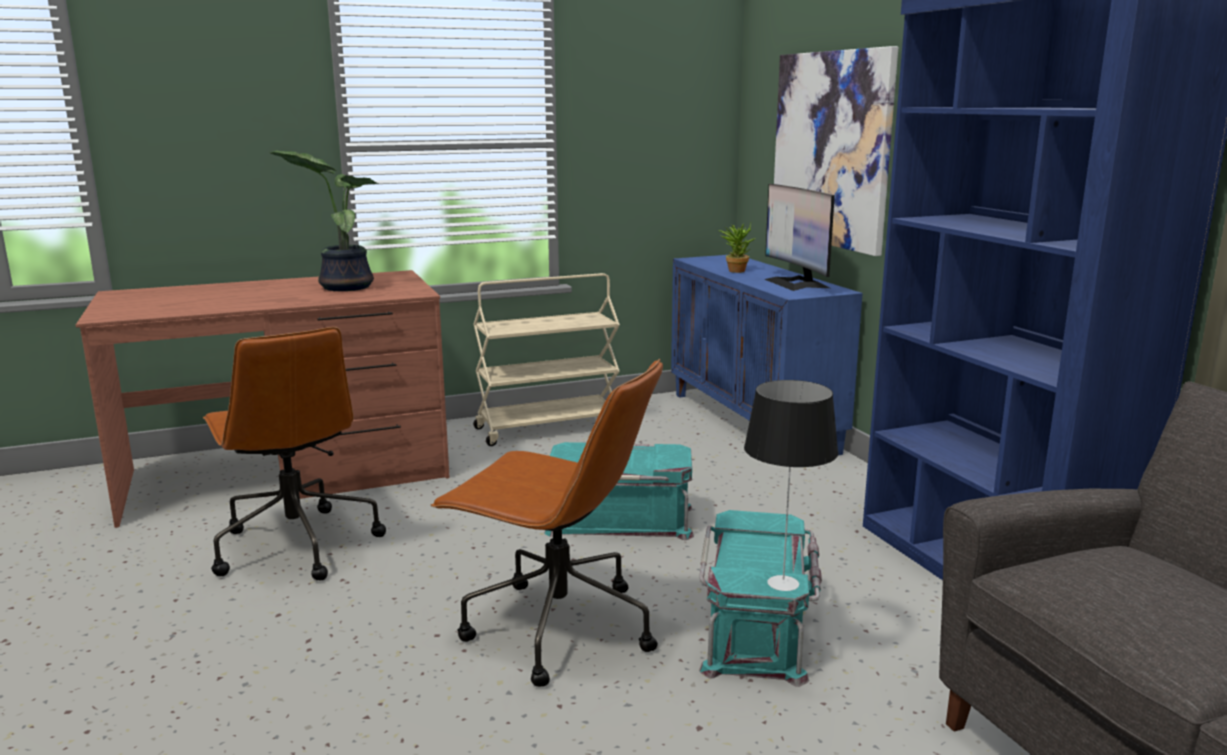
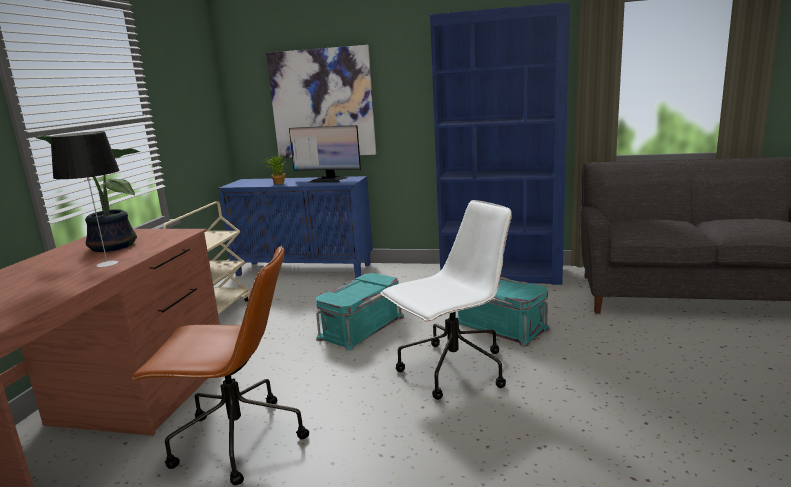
camera: 55 degrees left, 0 degrees up
(556, 628) = (452, 370): brown office chair -> white office chair
(782, 583) = (534, 288): table lamp -> table lamp (107, 264)

